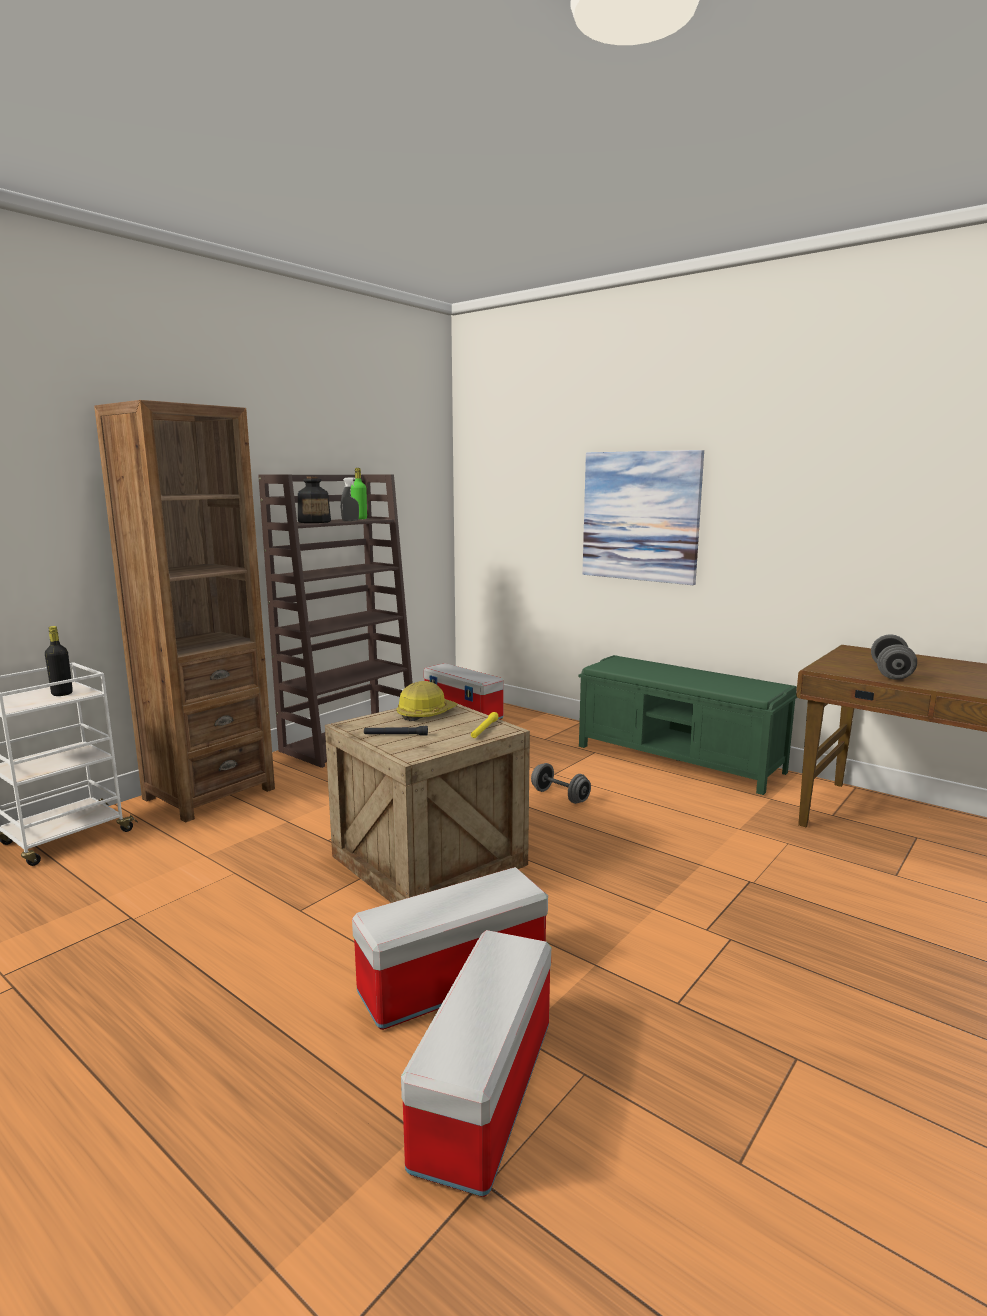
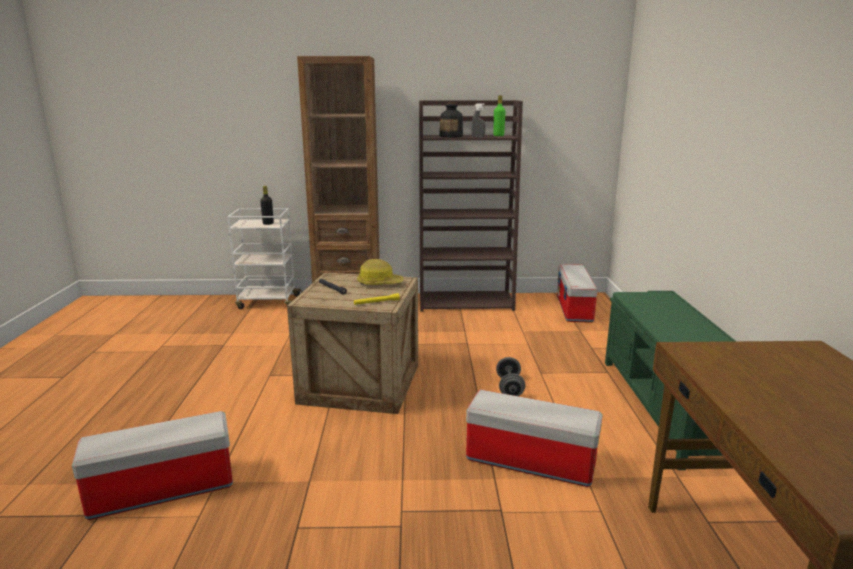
camera: 50 degrees right, 5 degrees up
(452, 983) = (246, 442): storage box -> storage box (528, 462)
(640, 516) = (710, 152): picture -> none
(891, 673) = (747, 380): grey dumbbell -> none

